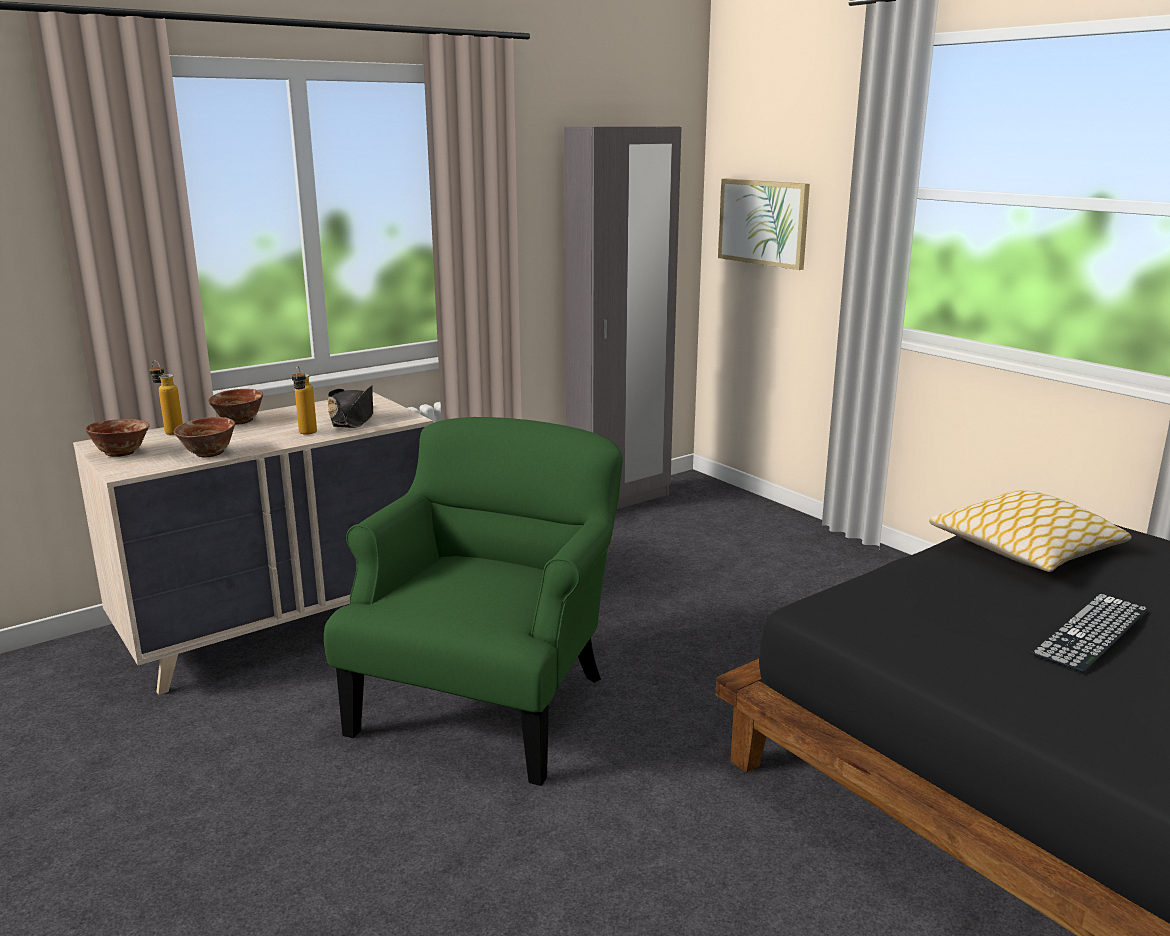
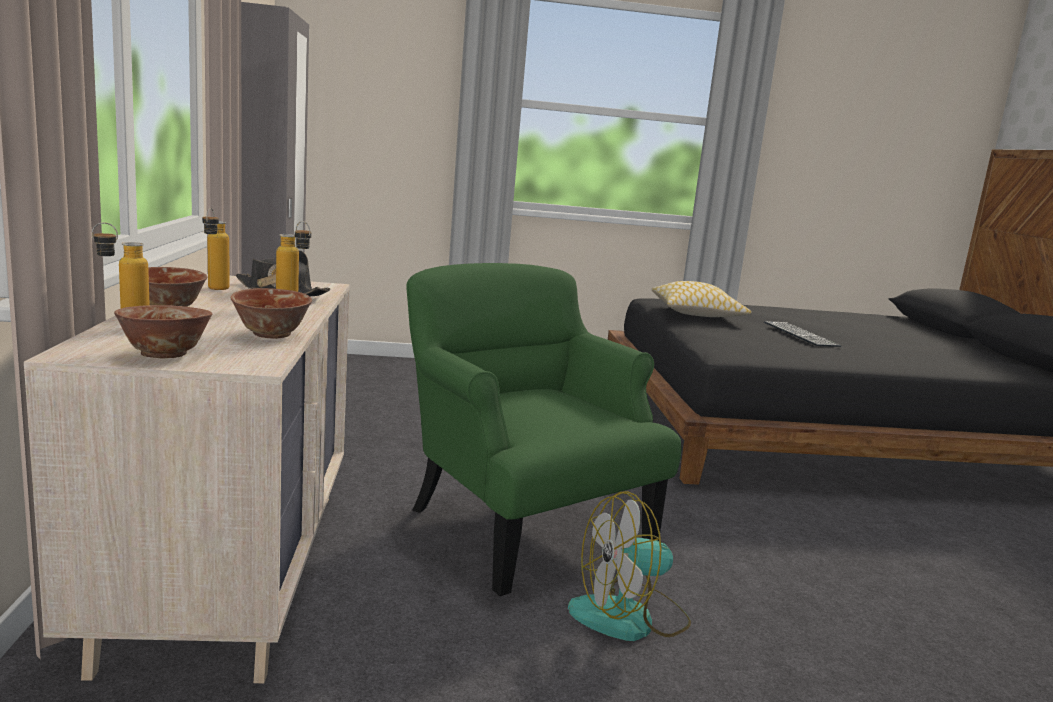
camera: 60 degrees left, 5 degrees down
(322, 409) = (215, 290): none -> bottle
(367, 810) = (629, 617): none -> fan
(763, 222) = (353, 120): picture -> none

